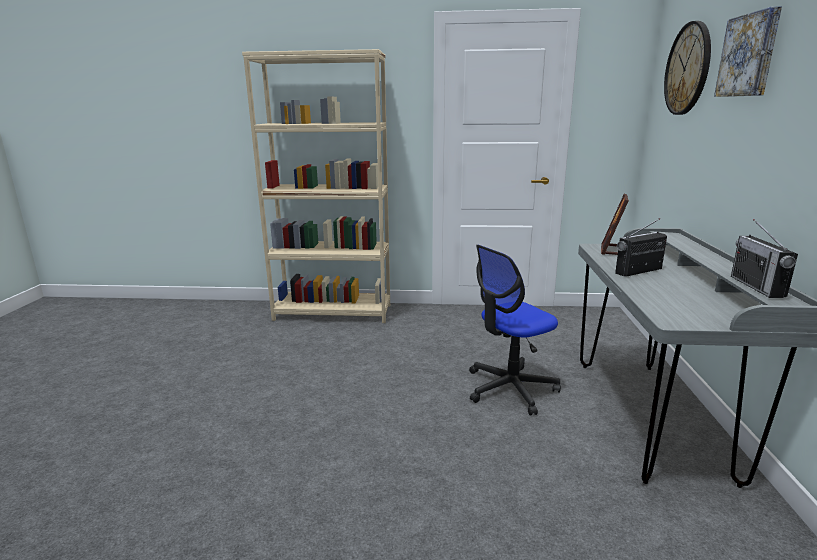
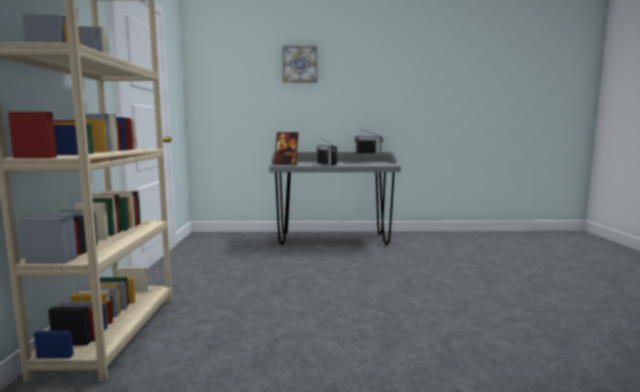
camera: 95 degrees left, 10 degrees down
(510, 388) = (309, 260): office chair -> none
(688, 69) = (238, 66): wall clock -> none

